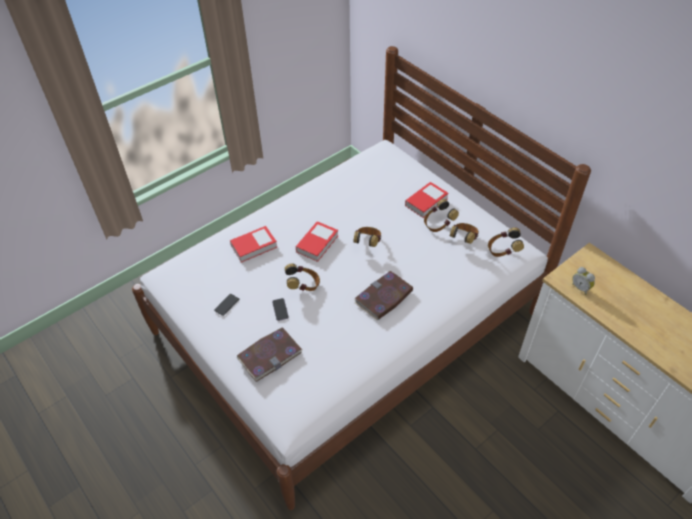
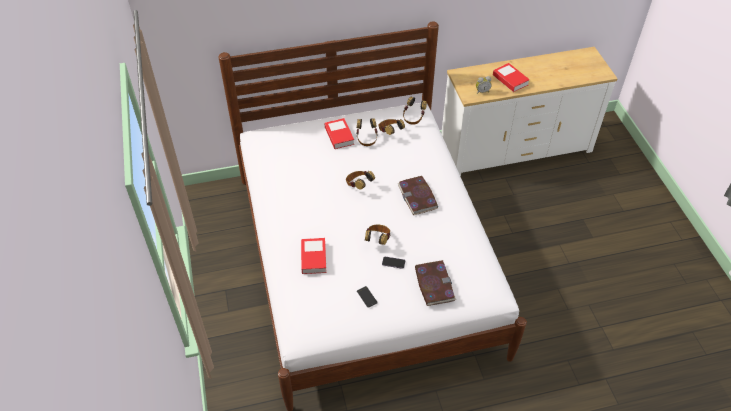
camera: 65 degrees left, 0 degrees up
(317, 244) = (339, 216): book -> book (510, 80)

